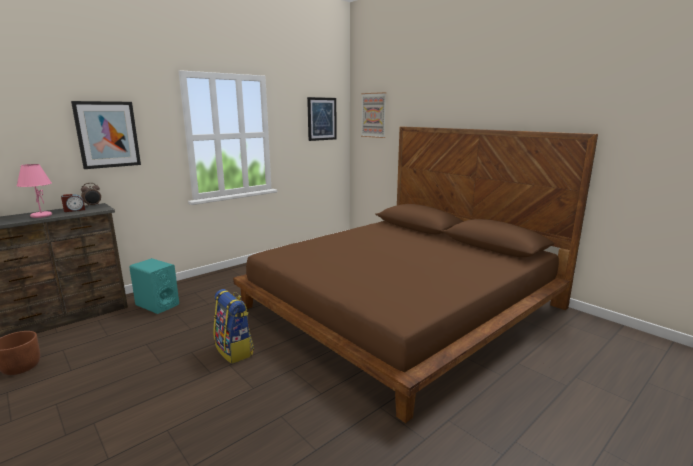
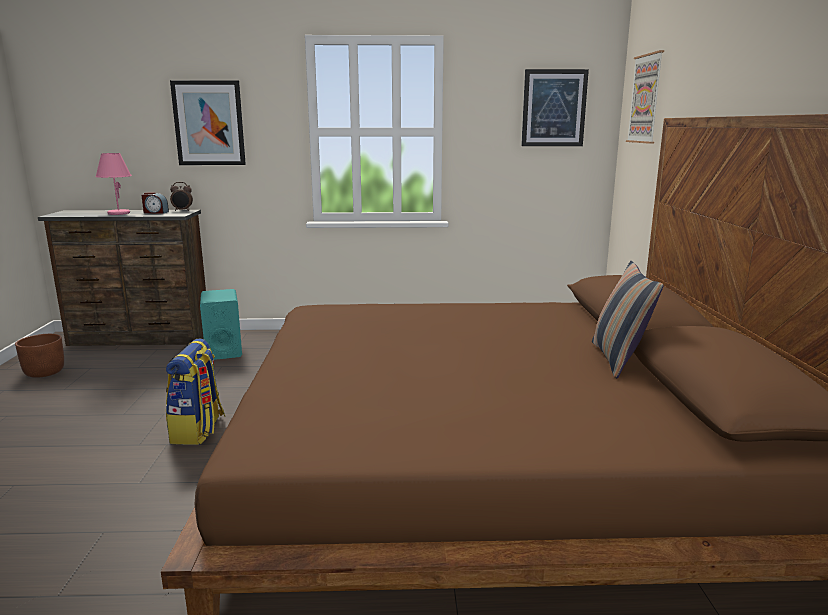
camera: 40 degrees right, 0 degrees up
(443, 241) = (618, 359): none -> pillow

